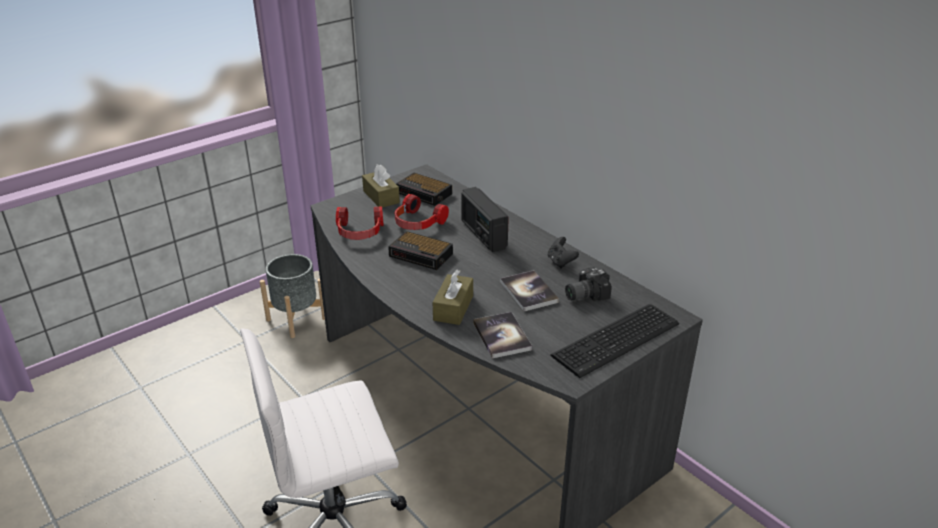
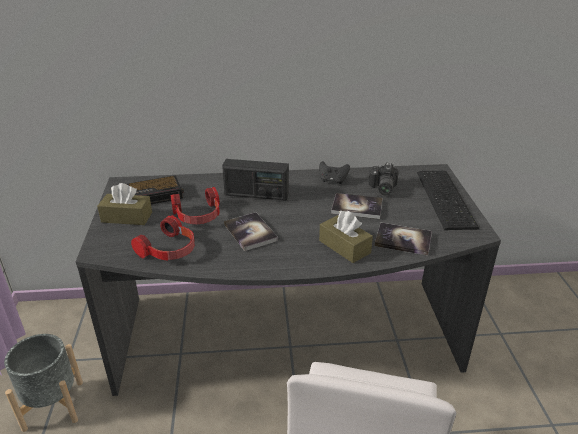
camera: 55 degrees left, 0 degrees up
(422, 255) = (250, 232): alarm clock -> book

